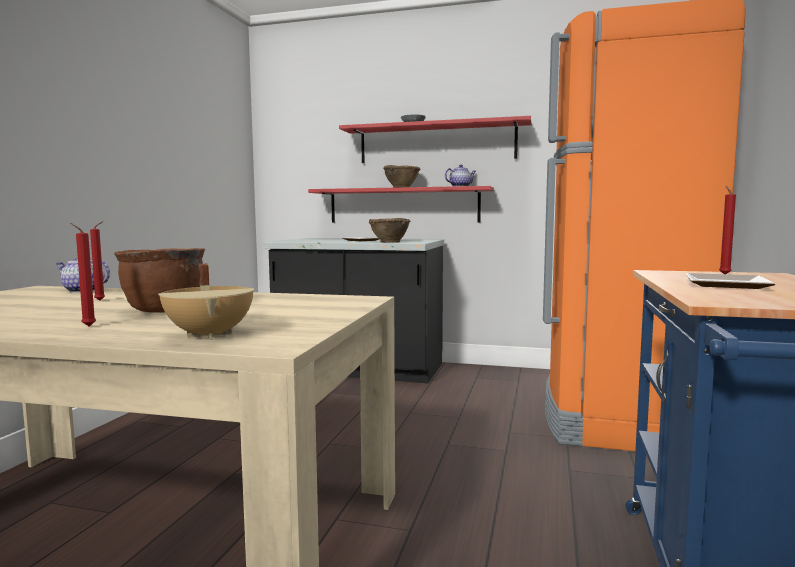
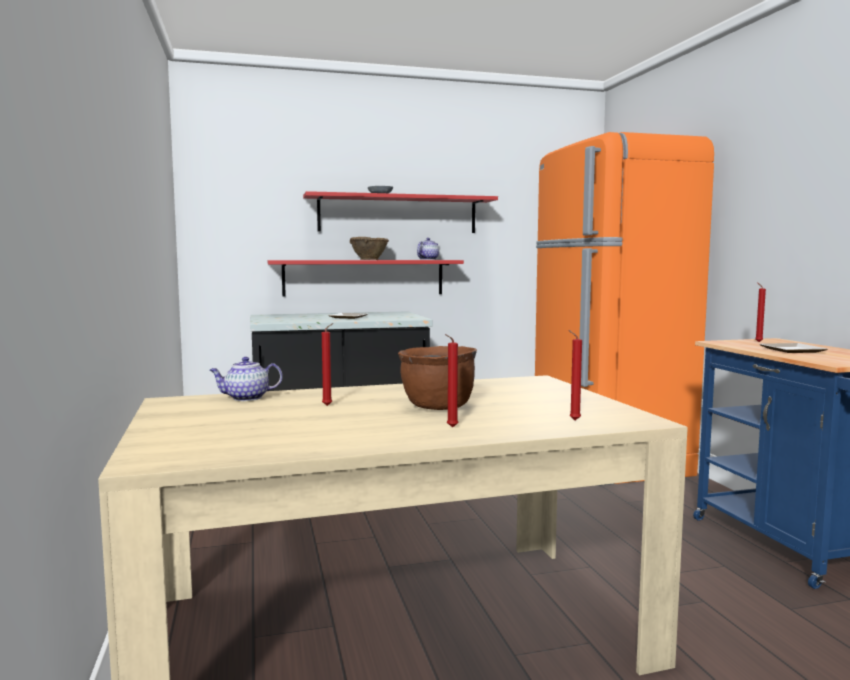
camera: 30 degrees left, 0 degrees up
(211, 335) = (573, 420): beige cooking pot -> red candle
(389, 242) = (388, 318): brown bowl -> none

